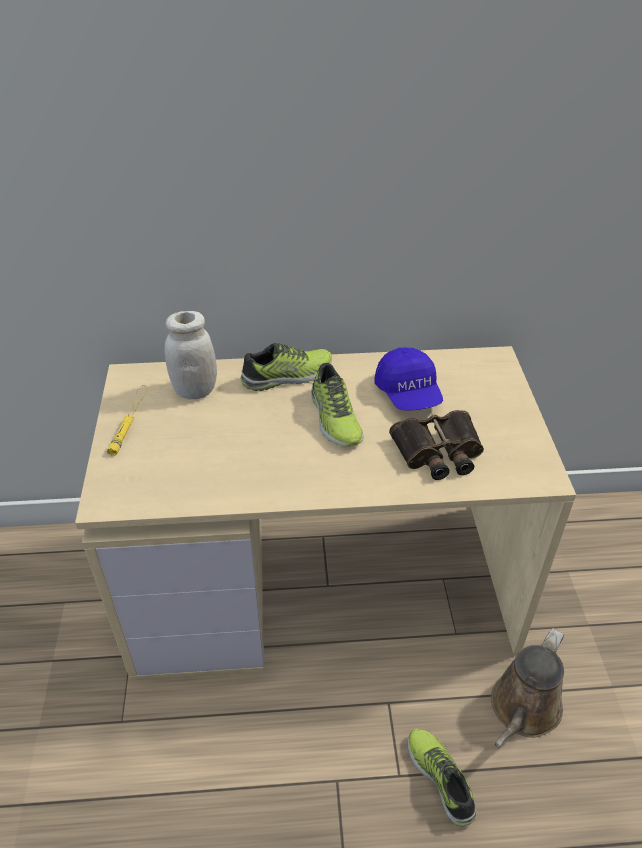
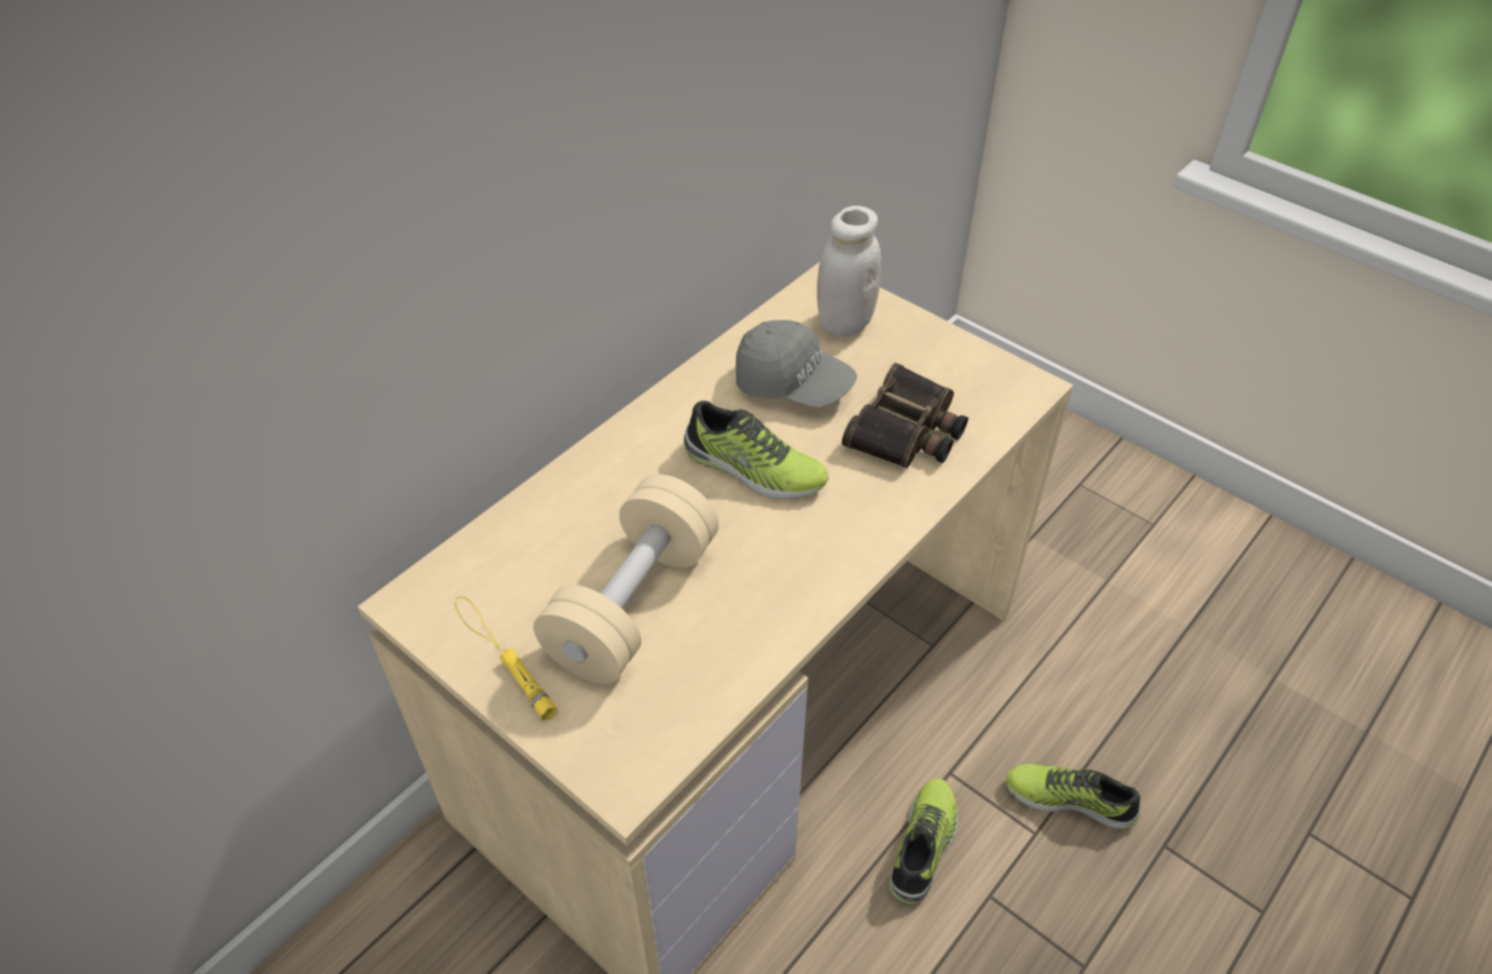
camera: 45 degrees left, 5 degrees up
(195, 390) = (537, 555): white jar -> white jar (845, 322)
(203, 436) = (633, 604): none -> beige dumbbell
(287, 376) = (630, 455): shoe -> shoe (924, 846)
(408, 394) = (793, 384): blue cap -> grey cap
(523, 710) = (1065, 669): brown watering can -> none

